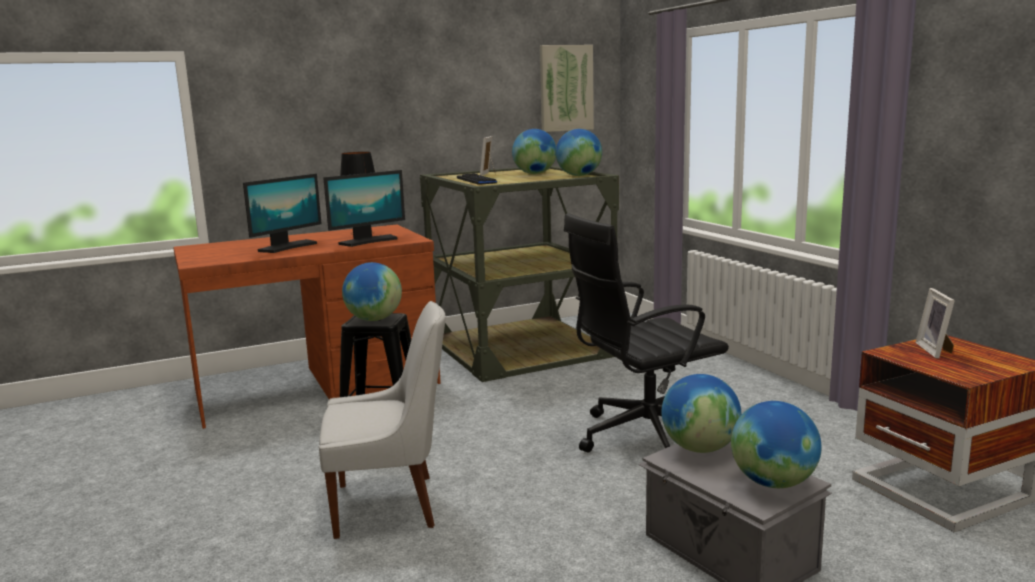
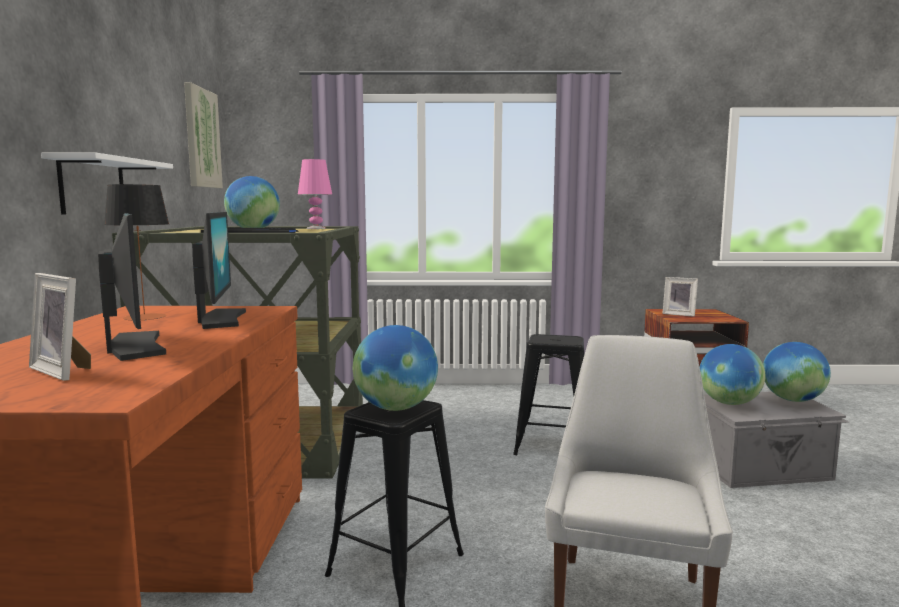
camera: 65 degrees left, 5 degrees down
(407, 144) = (93, 186): none -> white shelf
(489, 174) = (197, 231): picture frame -> picture frame (65, 371)
(579, 176) = (316, 228): globe -> pink table lamp
(643, 437) = (552, 446): black office chair -> black stool

